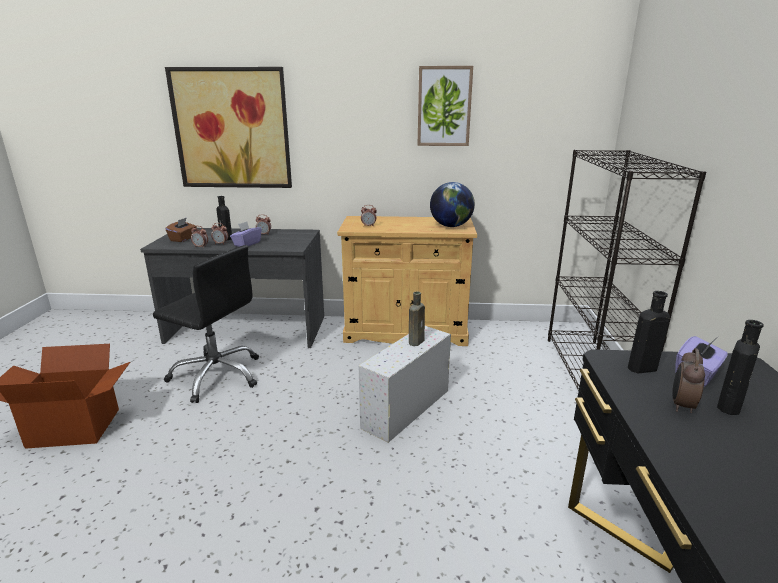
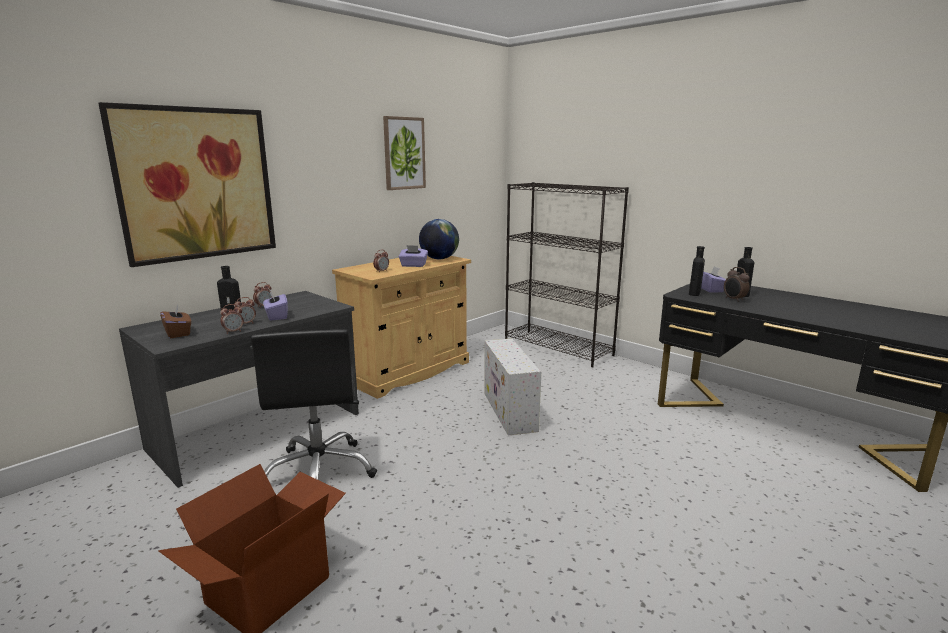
camera: 50 degrees left, 5 degrees down
(217, 375) = (319, 472): black office chair -> black office chair turned 105 degrees clockwise
(408, 227) = (413, 265): none -> purple tissue box
(417, 341) = (506, 349): brown bottle -> none

